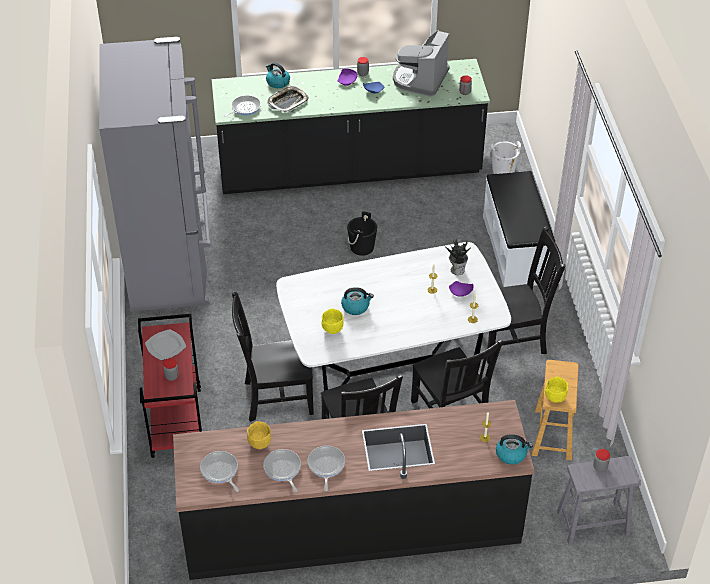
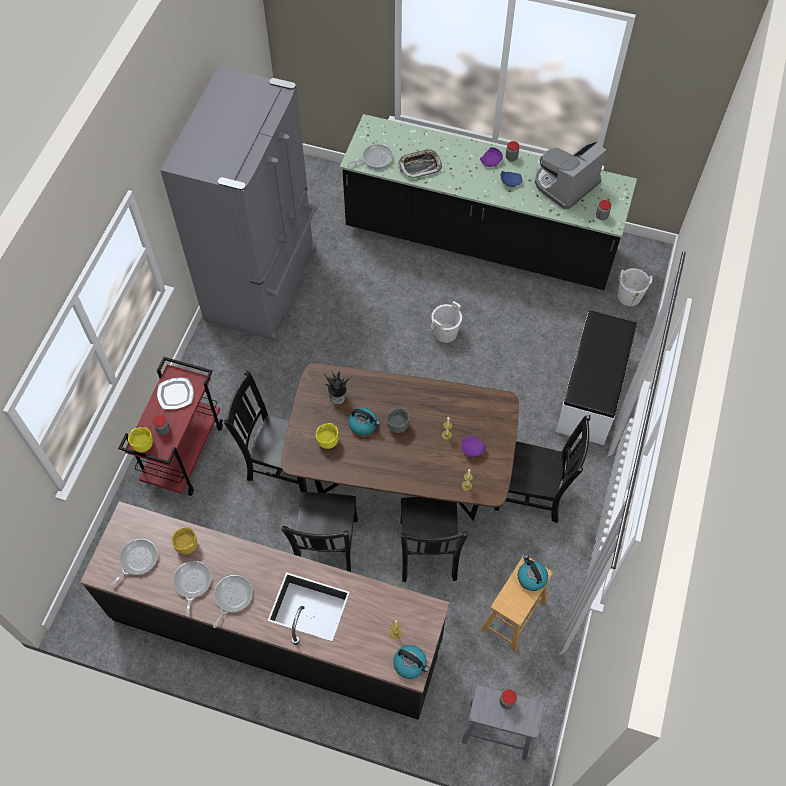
camera: 25 degrees right, 15 degrees up
(220, 471) = (137, 560): frying pan -> frying pan turned 45 degrees clockwise
(277, 82) = (423, 139): kettle -> kettle (531, 577)
(362, 247) = (445, 332): black bucket -> white bucket
(386, 298) = (397, 426): none -> grey bowl
(390, 367) = (401, 475): white dining table -> brown dining table
(457, 269) = (484, 421): potted plant -> potted plant (338, 397)
(554, 398) = (506, 603): yellow bowl -> yellow bowl (143, 445)

